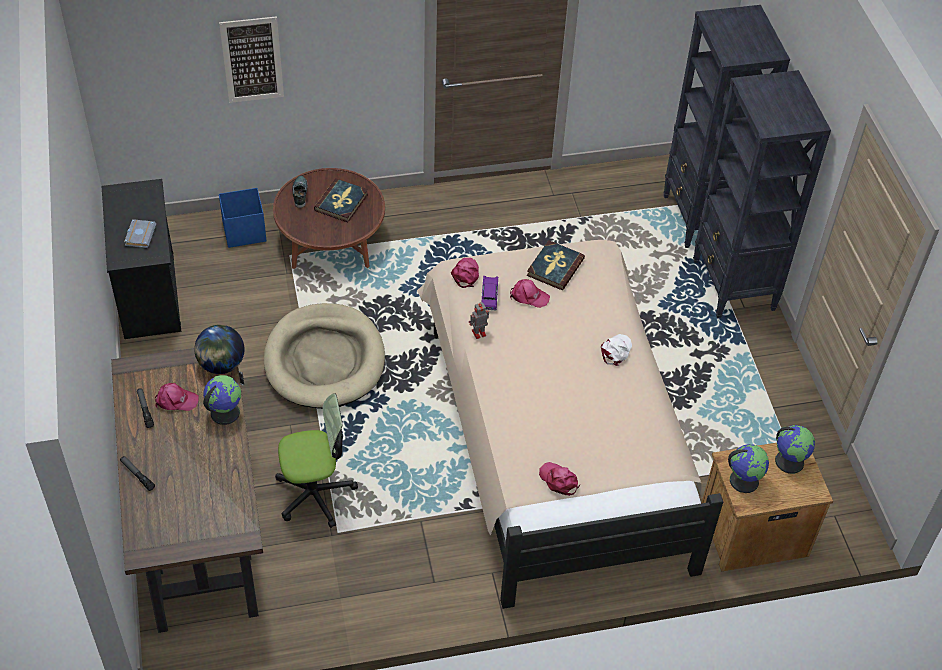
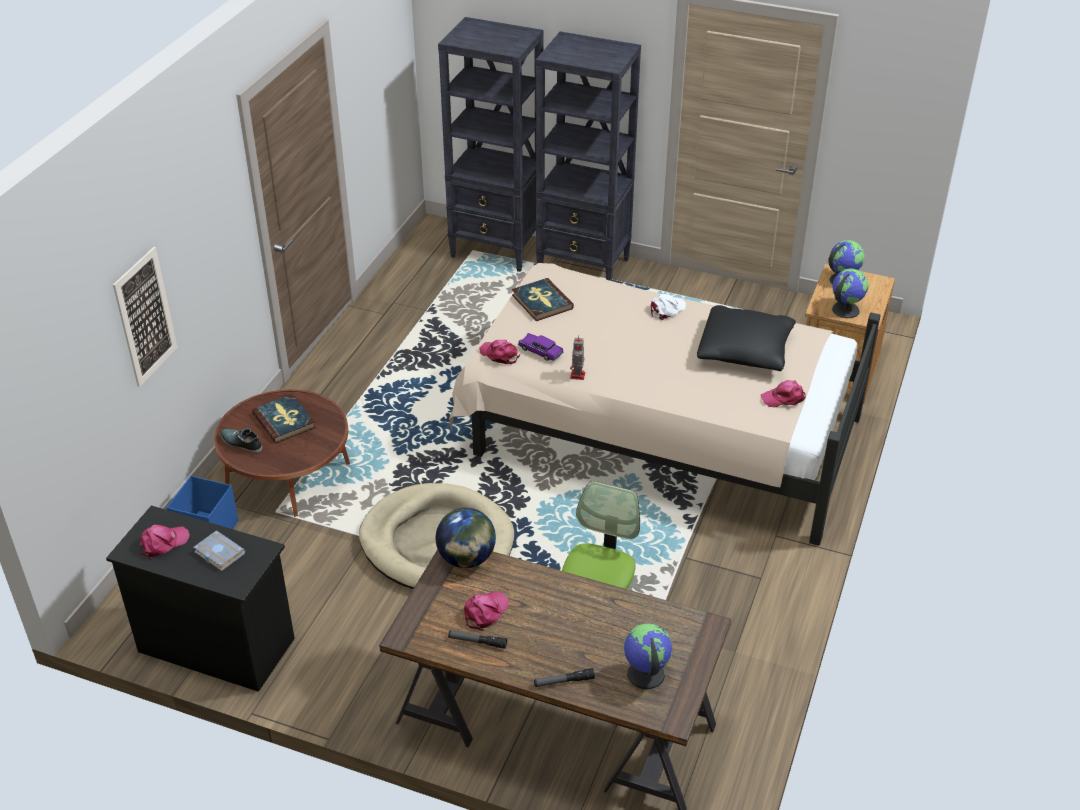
camera: 55 degrees left, 10 degrees down
(224, 412) = (533, 580): globe -> globe (645, 674)
(528, 296) = (562, 330): pink cap -> pink cap (163, 543)
(603, 427) = (745, 351): none -> black pillow
(616, 351) = (667, 309): white cap -> white cap turned 75 degrees clockwise

